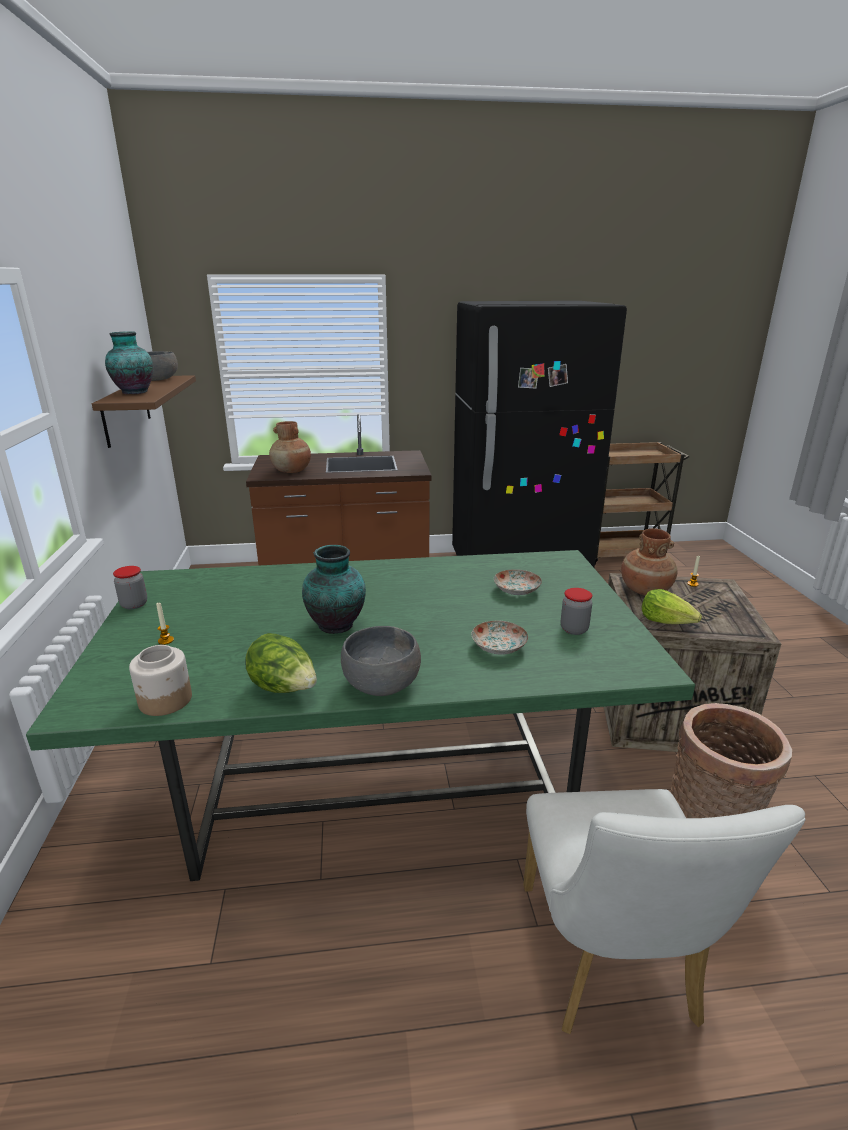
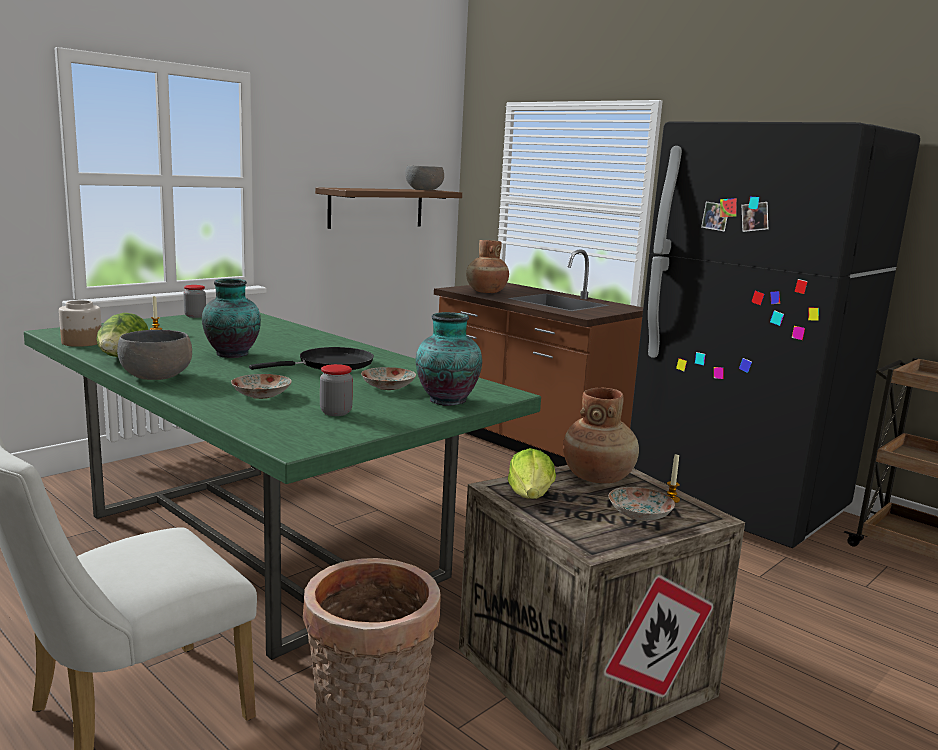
camera: 50 degrees right, 10 degrees down
(133, 392) = (365, 188): vase -> vase (445, 400)
(424, 592) = (331, 364): none -> black frying pan
(712, 601) = (640, 515): none -> plate

